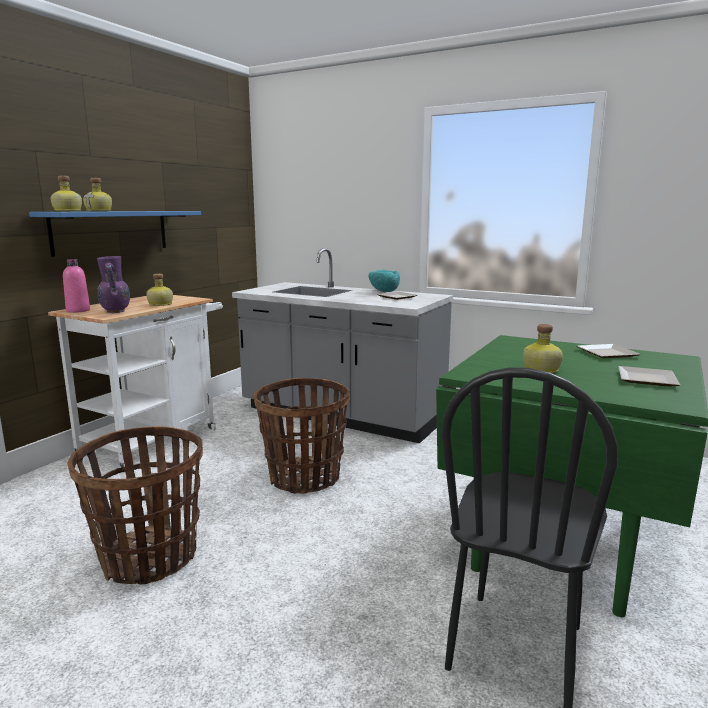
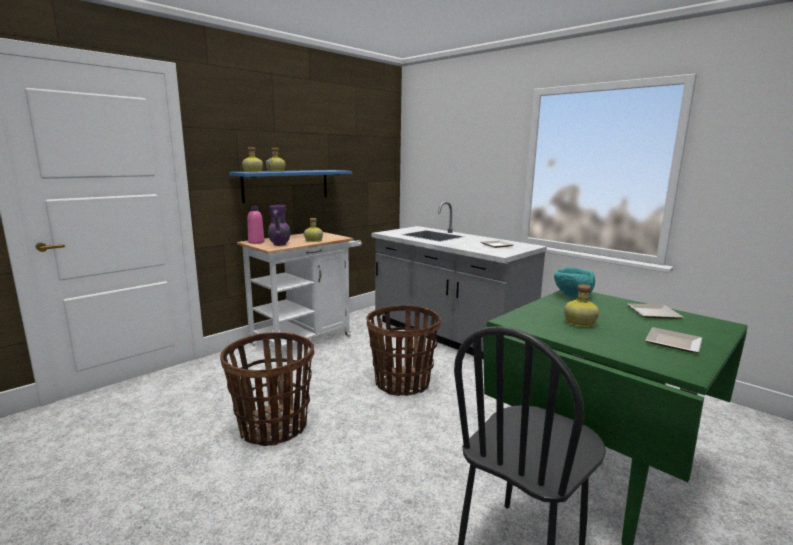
camera: 15 degrees right, 0 degrees up
(384, 292) = (489, 239): turquoise bowl -> turquoise bowl (572, 296)

